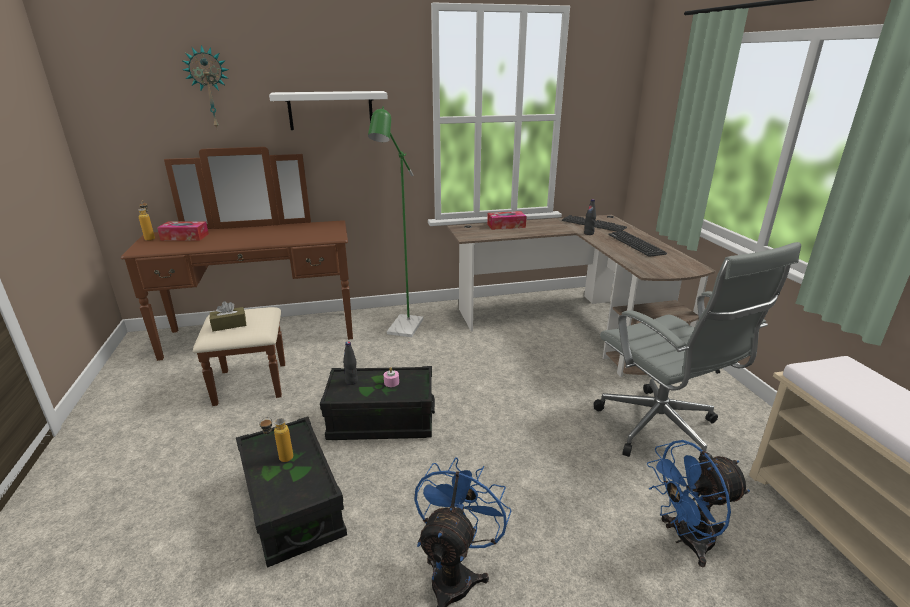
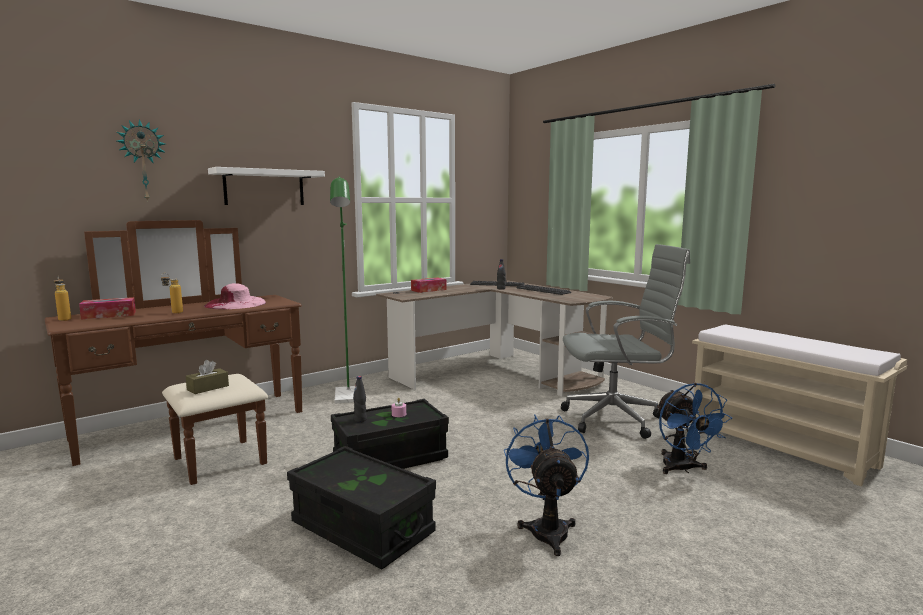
camera: 25 degrees left, 15 degrees down
(280, 460) = (350, 476): bottle -> bottle (173, 313)
(293, 232) = (235, 304): none -> pink hat
(661, 431) = (617, 419): grey office chair -> grey office chair turned 45 degrees counterclockwise
(685, 540) = (682, 469): blue fan -> blue fan turned 60 degrees counterclockwise

